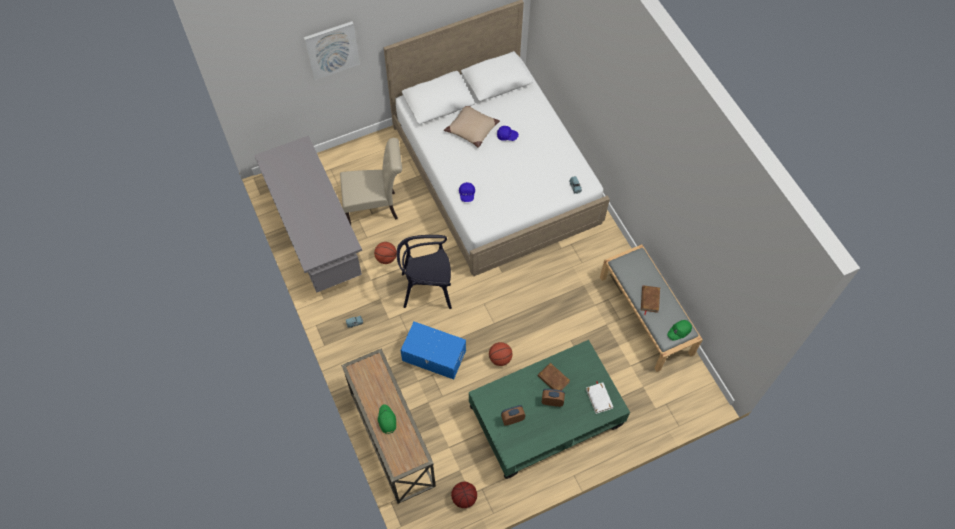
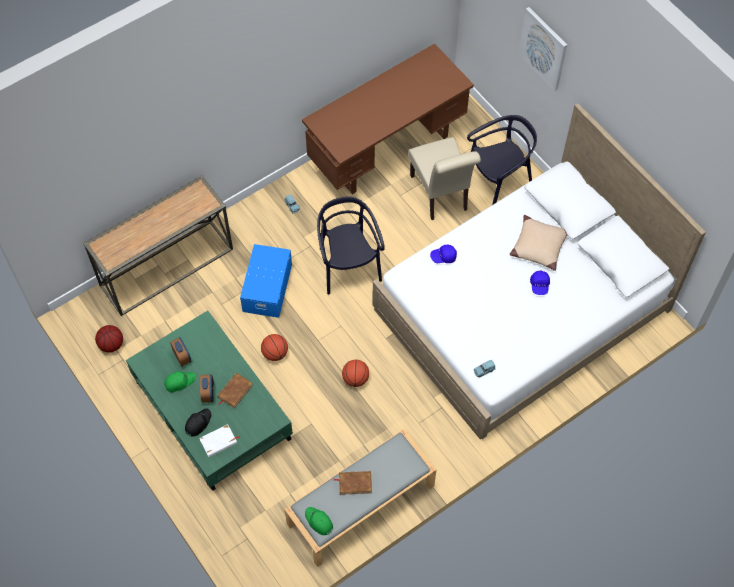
camera: 80 degrees right, 0 degrees up
(316, 238) = (387, 149): grey desk -> brown desk
(374, 165) = (498, 183): none -> black chair
(386, 258) = (377, 219): basketball -> basketball (355, 378)
(386, 420) = (147, 226): green cap -> green cap (179, 381)
(579, 413) = (197, 423): none -> black cap

